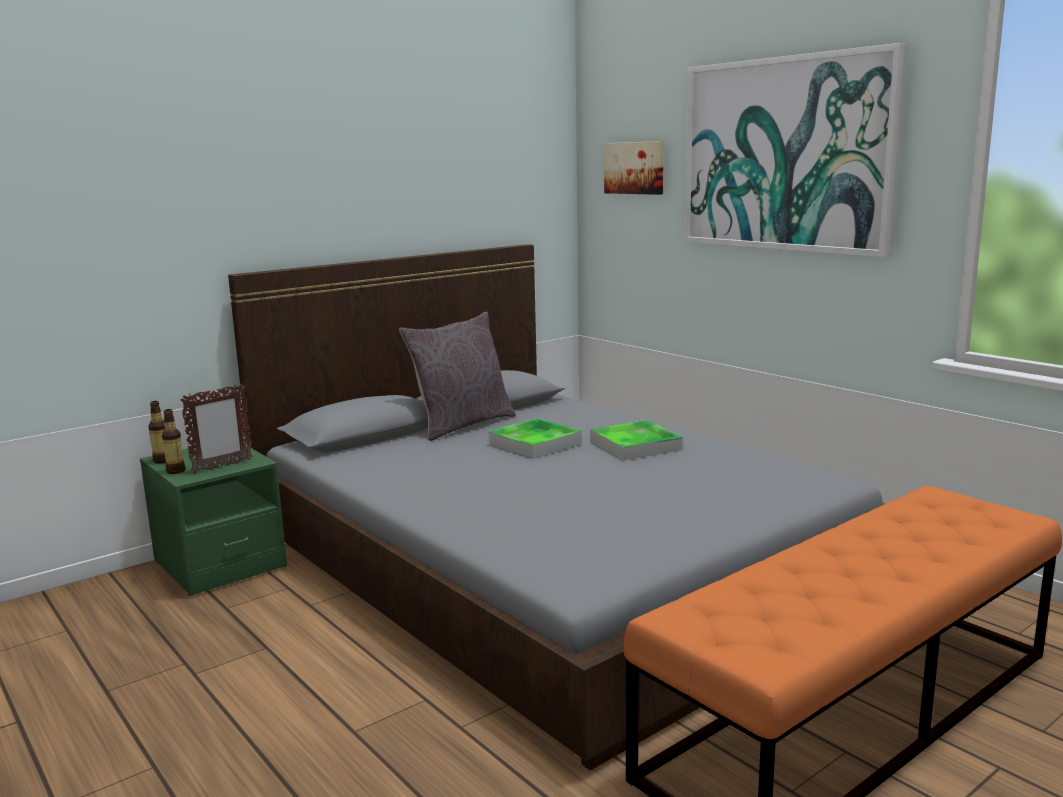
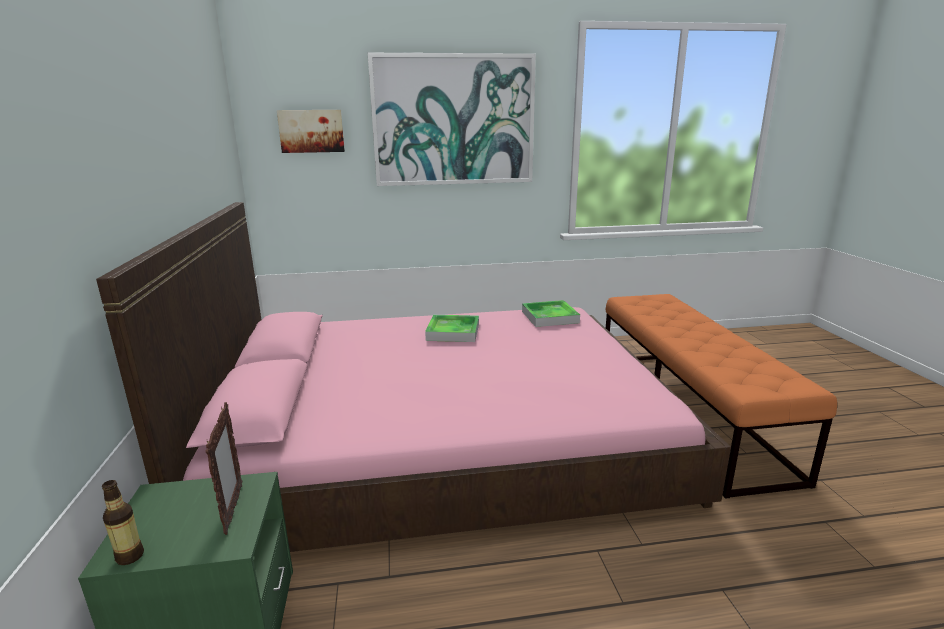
camera: 60 degrees left, 5 degrees up
(176, 471) = (193, 549): bottle -> none
(462, 424) = (311, 368): grey pillow -> none
(535, 443) = (402, 356): tray -> tray (550, 317)
(549, 559) = (443, 434): grey bed -> pink bed

